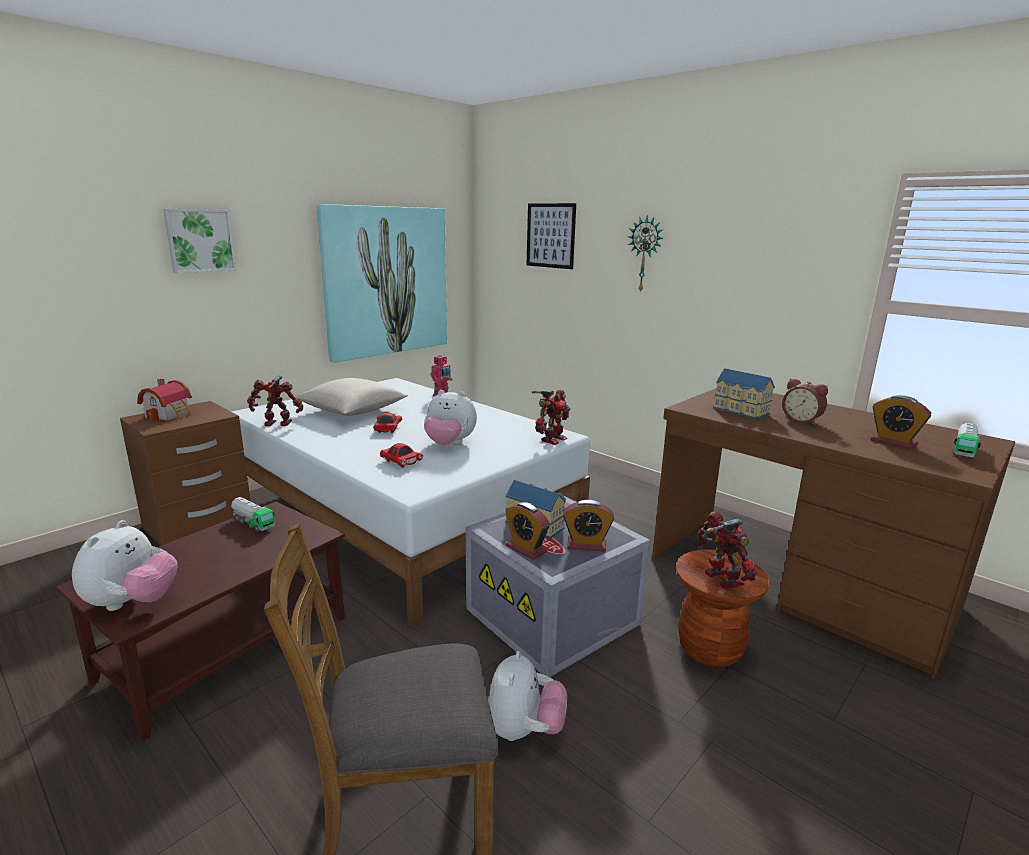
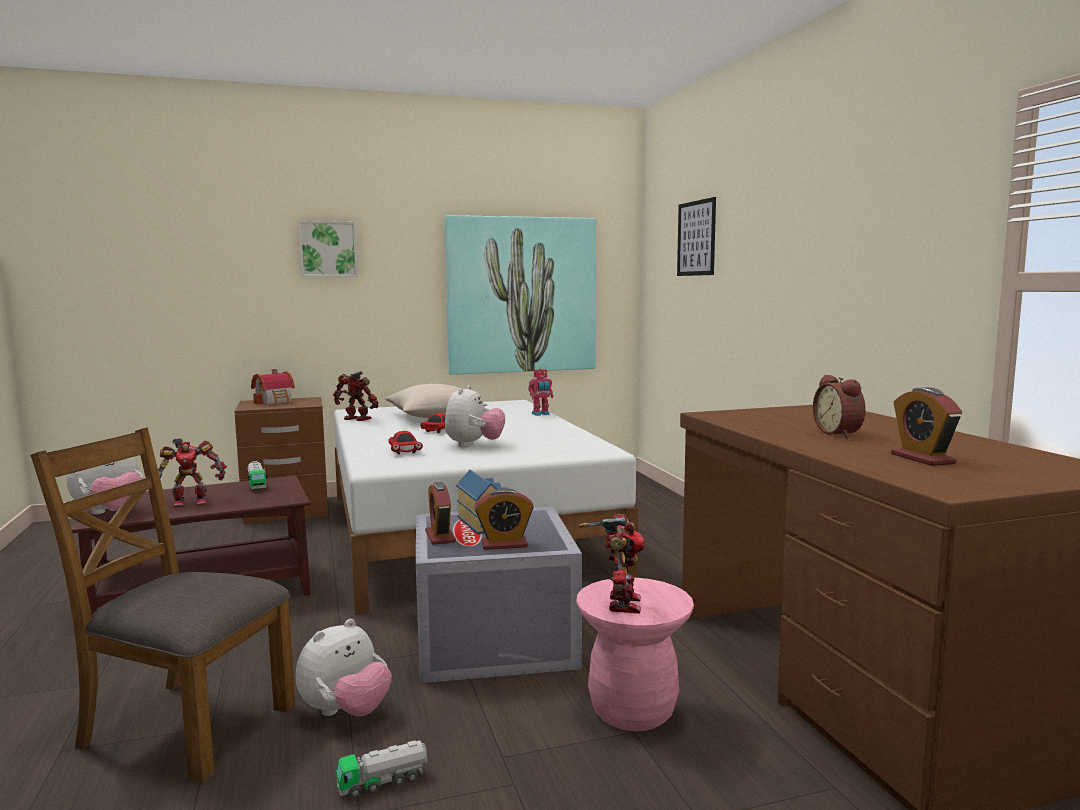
camera: 30 degrees right, 10 degrees down
(449, 444) = (474, 445): plush toy -> plush toy turned 120 degrees counterclockwise
(552, 439) = (586, 452): toy robot -> toy robot (190, 501)
(586, 545) = (504, 544): alarm clock -> alarm clock turned 45 degrees counterclockwise
(645, 254) = (773, 247): wall clock -> none
(710, 648) = (633, 711): brown stool -> pink stool
(740, 411) = (774, 421): toy house -> none
(963, 450) = (1023, 475): toy truck -> toy truck (382, 782)

